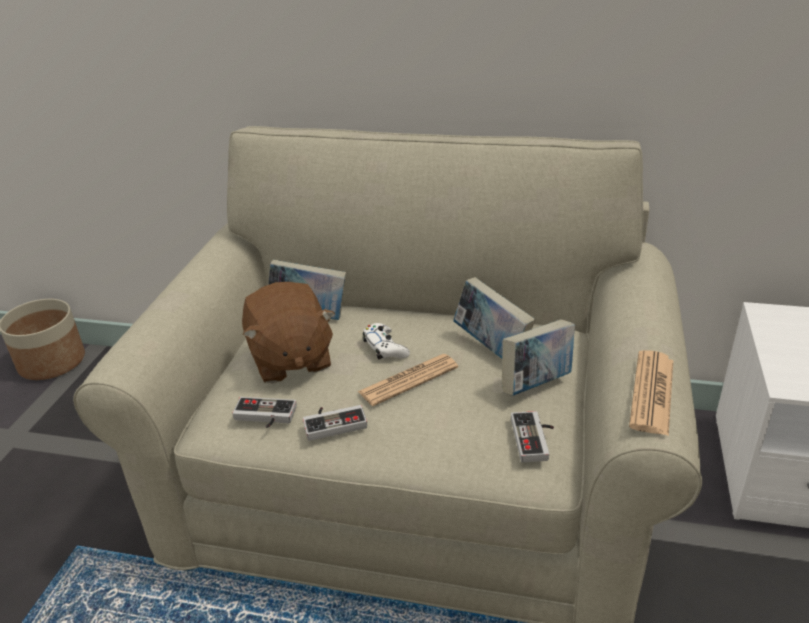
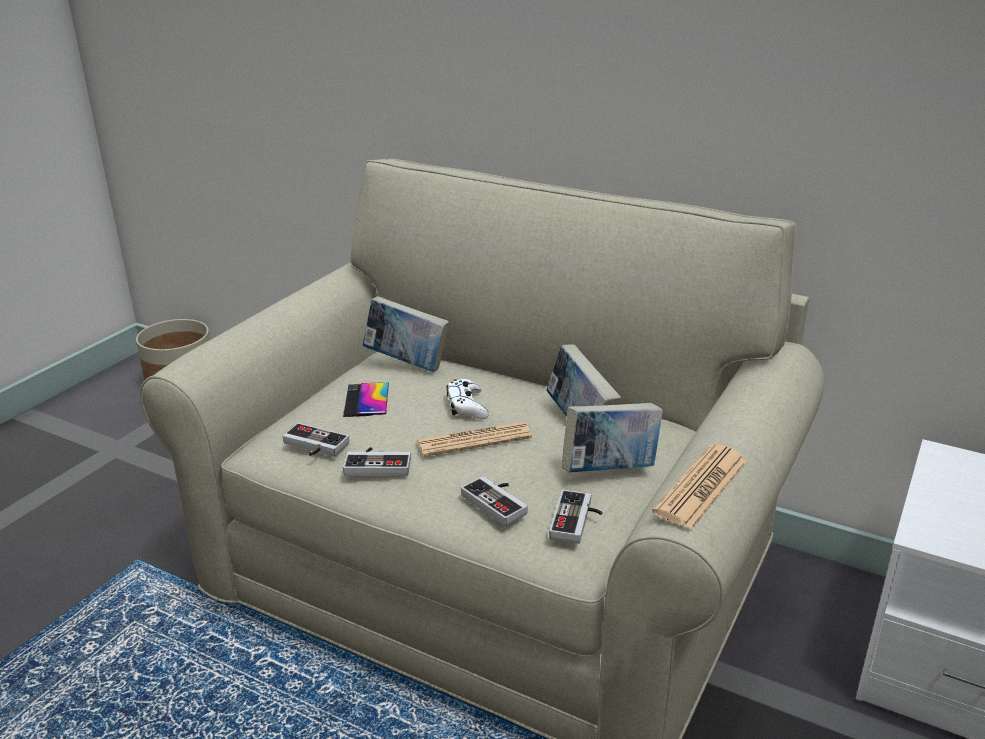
camera: 15 degrees right, 5 degrees down
(290, 359) = (366, 400): brown plush toy -> phone
(460, 436) = (499, 502): none -> game controller

